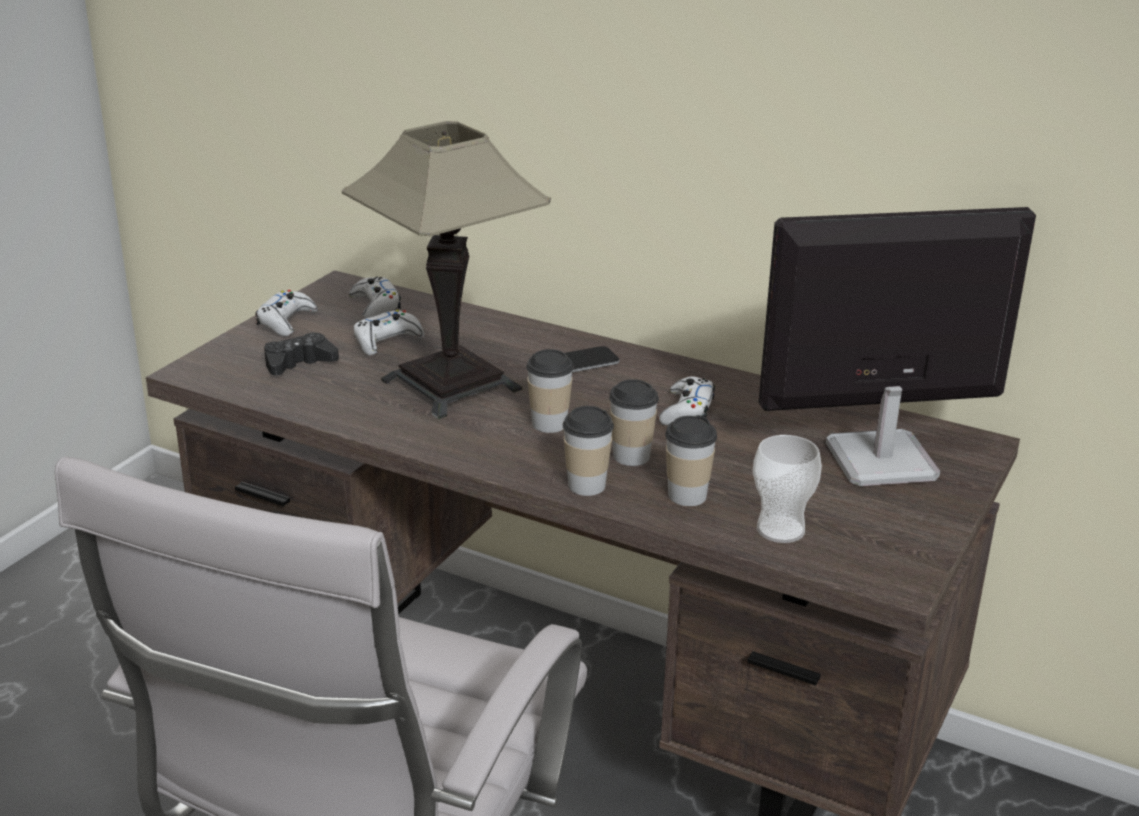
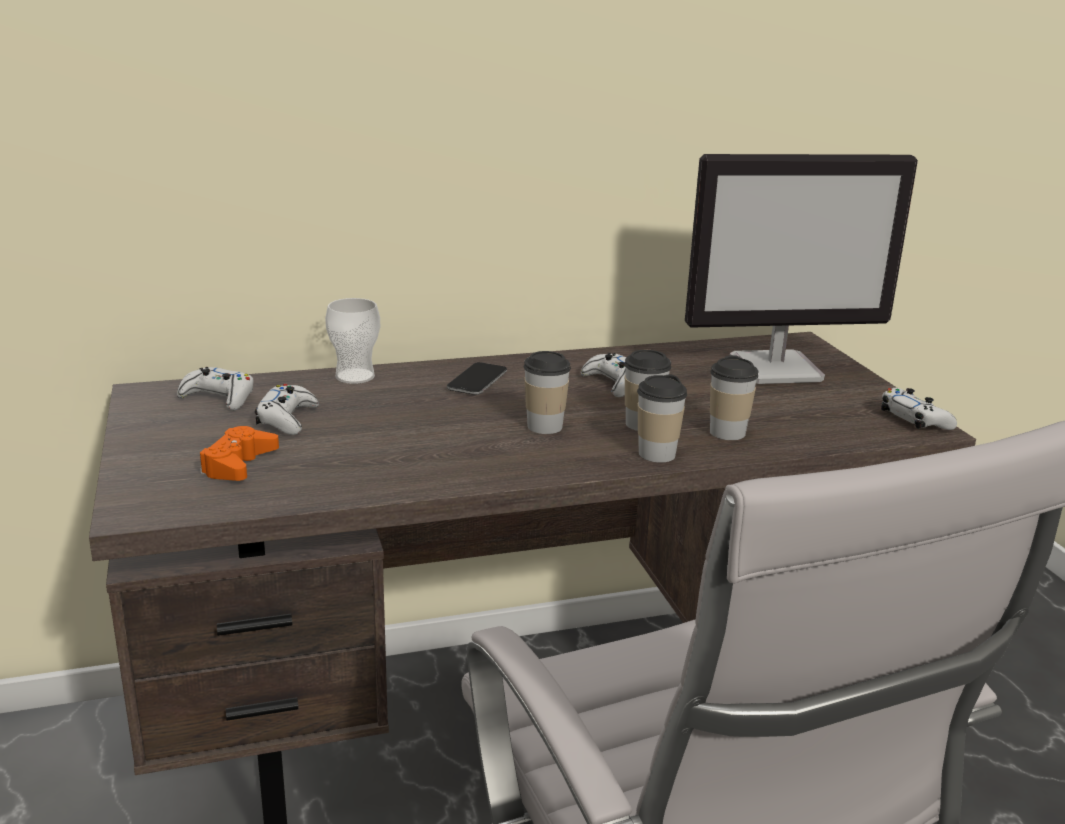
camera: 45 degrees left, 5 degrees down
(286, 321) = (152, 437): white game controller -> white game controller (914, 419)
(298, 363) = (238, 464): black game controller -> orange game controller
(451, 384) = (412, 429): table lamp -> none
(780, 530) = (817, 428): cup -> cup (355, 376)
(878, 461) = (777, 369): monitor -> monitor turned 135 degrees counterclockwise

